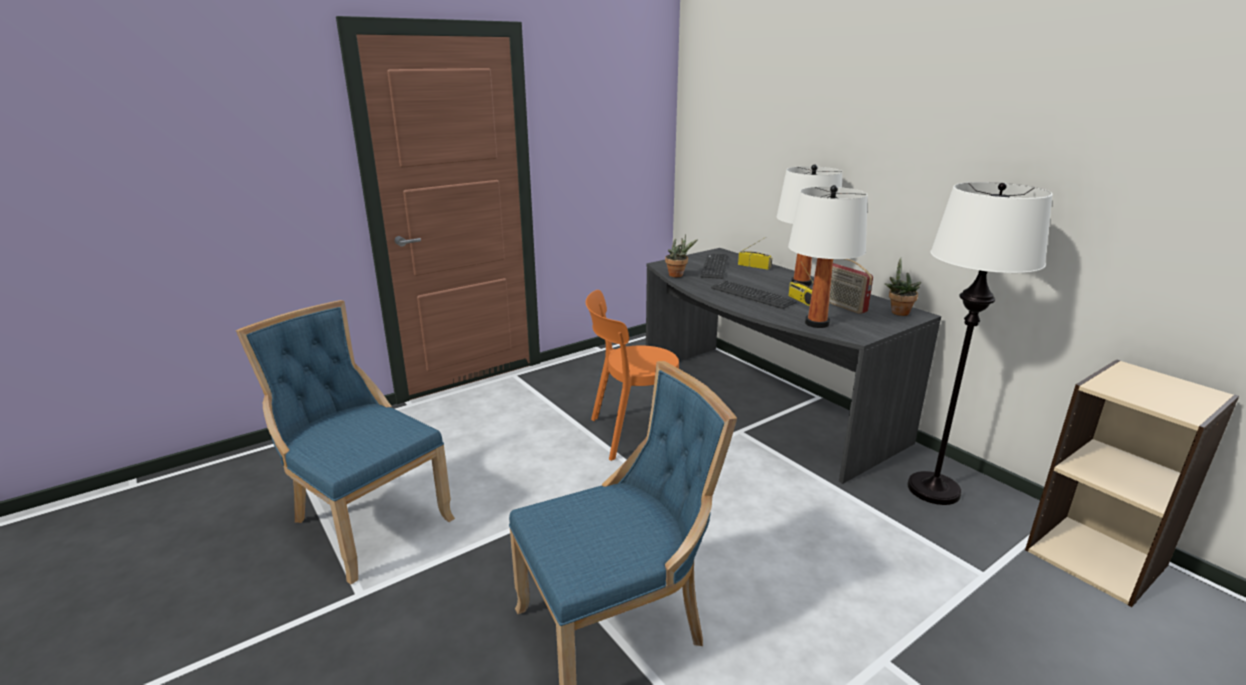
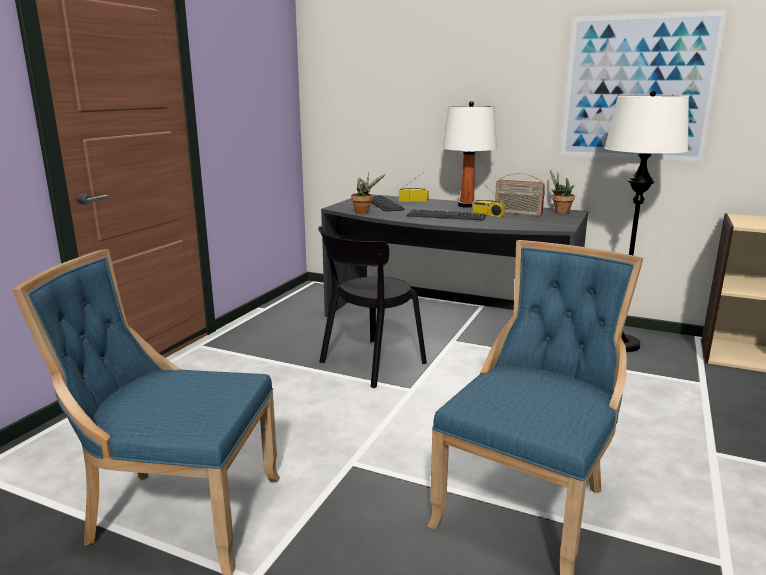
camera: 30 degrees left, 5 degrees down
(631, 434) = (369, 364): orange chair -> black chair
(816, 323) = (522, 224): white table lamp -> none
(1019, 169) = (637, 88): none -> picture

